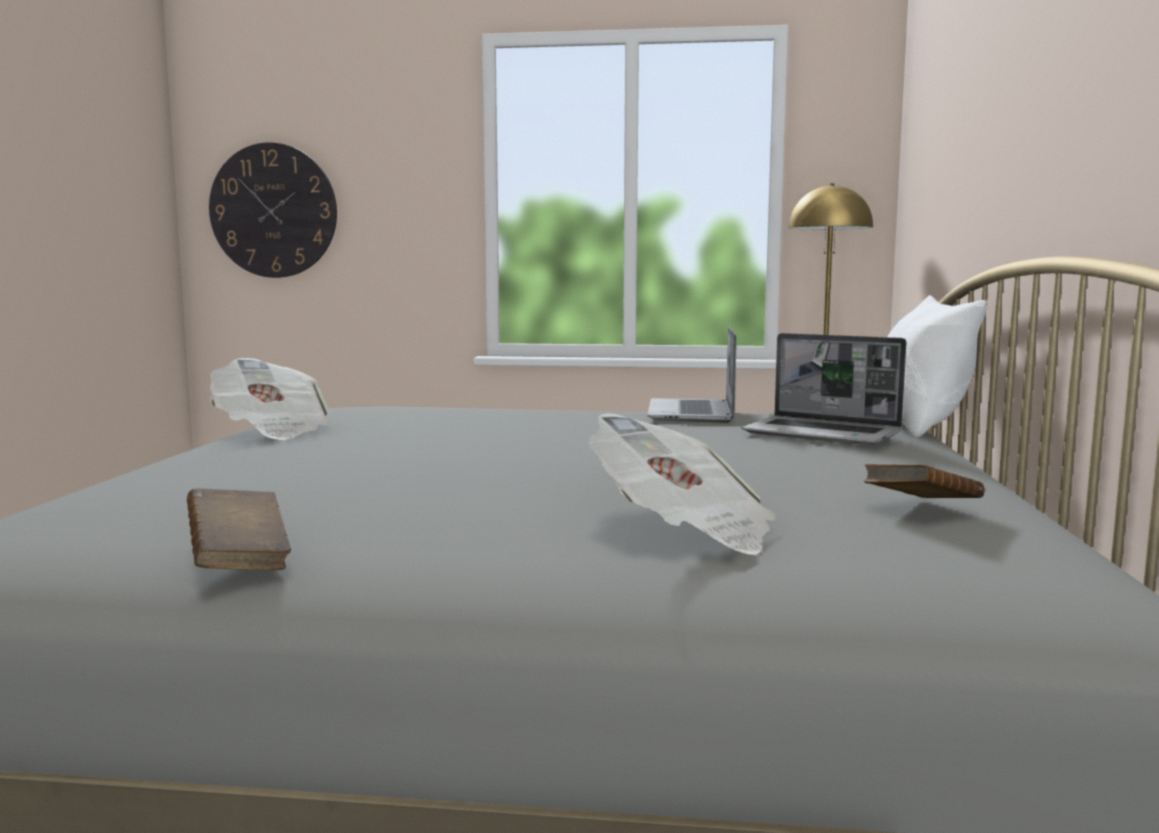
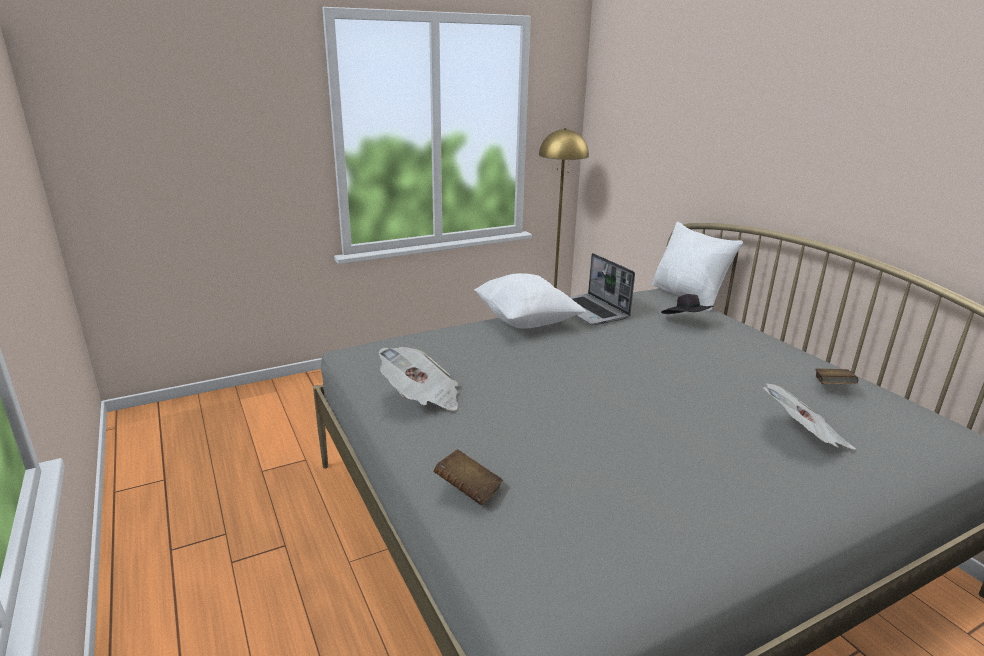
camera: 35 degrees left, 15 degrees up
(239, 560) = (706, 537): brown book -> brown book (468, 490)
(273, 211) = (146, 158): wall clock -> none
(571, 411) = (525, 321): none -> white pillow
(824, 434) = (686, 322): laptop -> black hat

